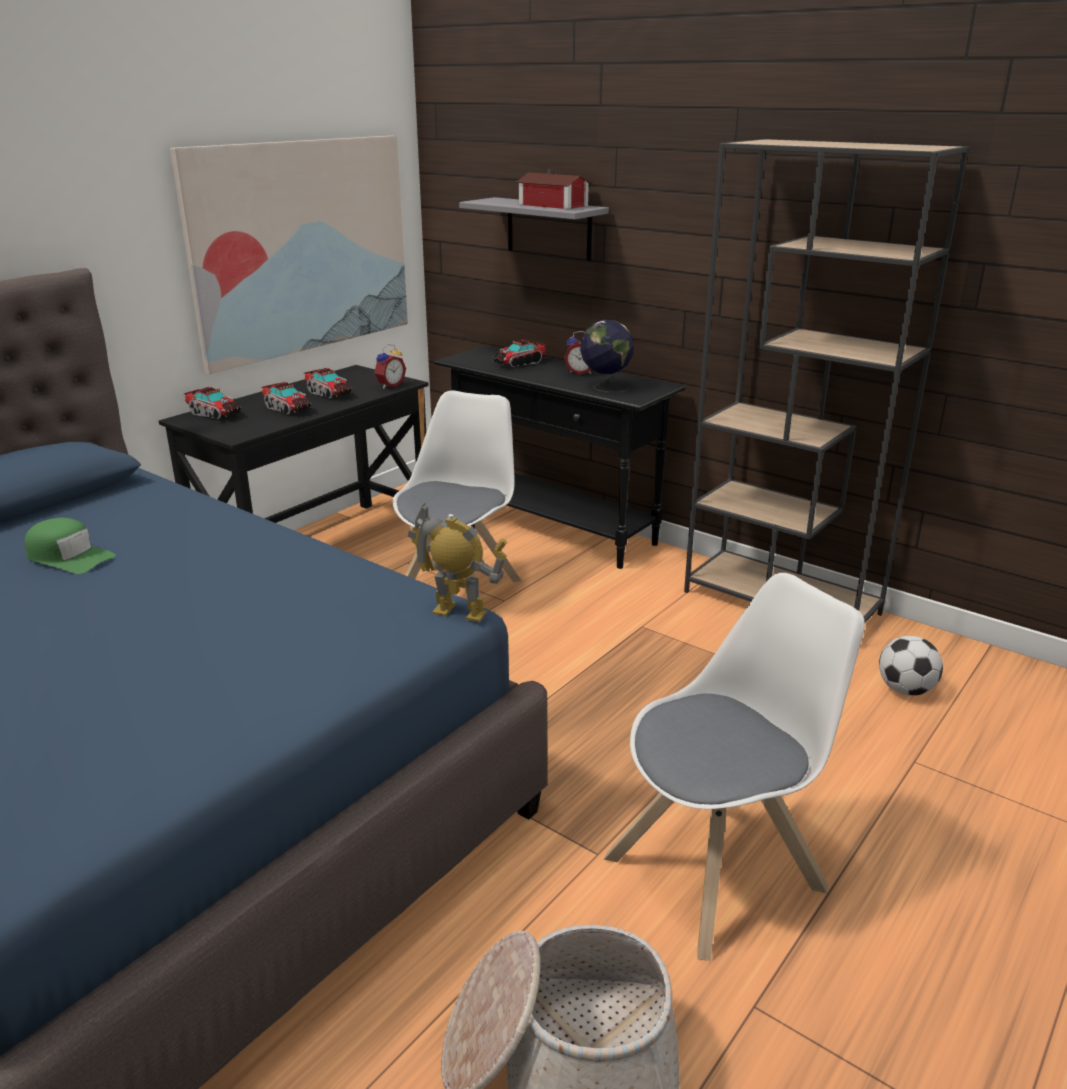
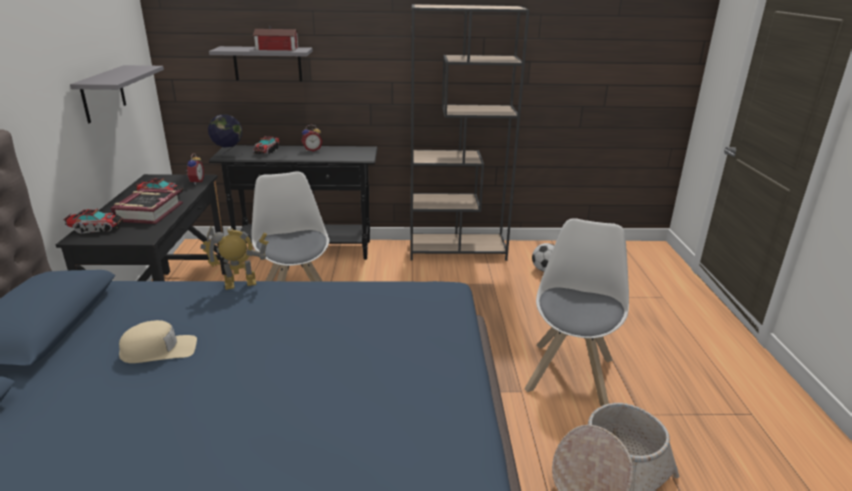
camera: 40 degrees left, 0 degrees up
(69, 557) = (159, 350): green cap -> beige cap
(287, 408) = (149, 212): toy truck -> book
(302, 247) = (103, 94): picture -> grey shelf
(459, 612) = (451, 287): toy robot -> toy robot (240, 284)
(605, 387) = (340, 155): globe -> globe (228, 155)

